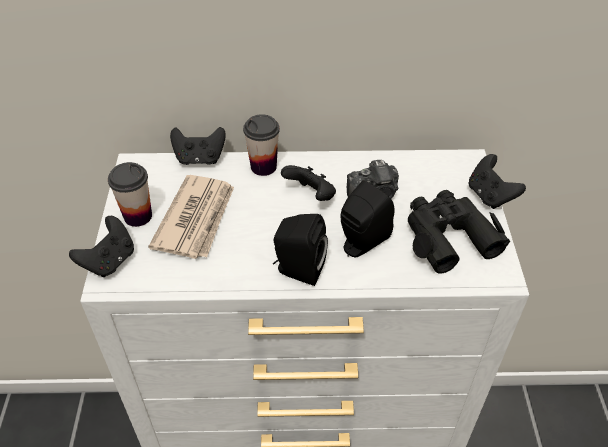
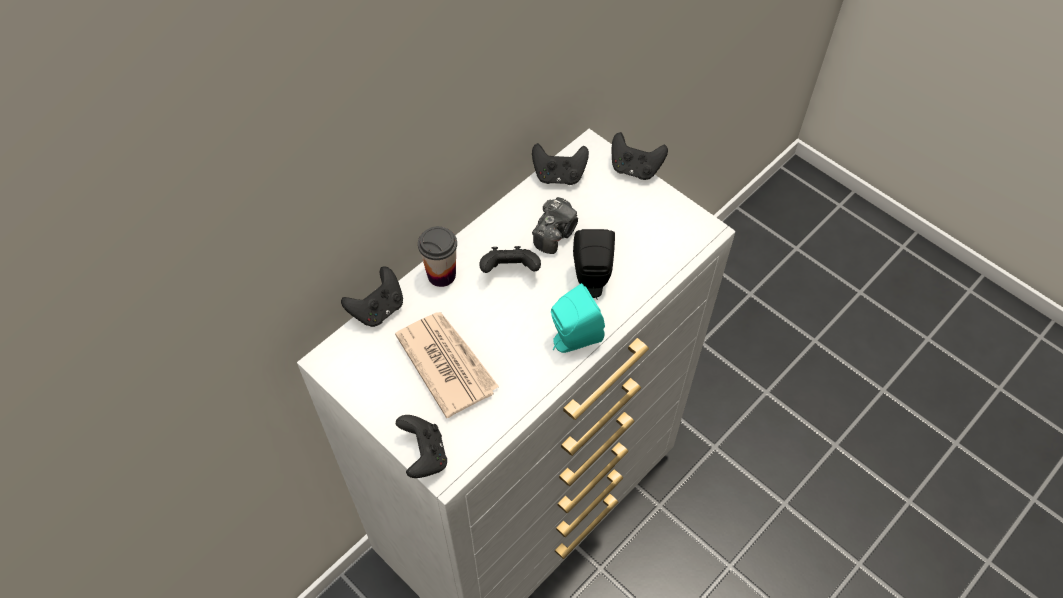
camera: 45 degrees left, 10 degrees up
(138, 216) = (395, 401): cup -> none
(298, 270) = (572, 339): black speaker -> turquoise speaker
(422, 163) = (559, 176): none -> black game controller
(448, 236) = (642, 226): black binoculars -> none

